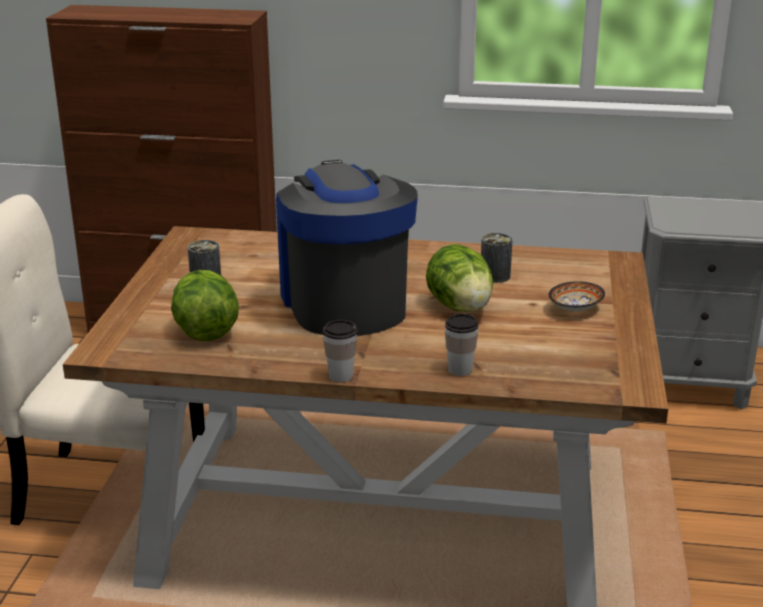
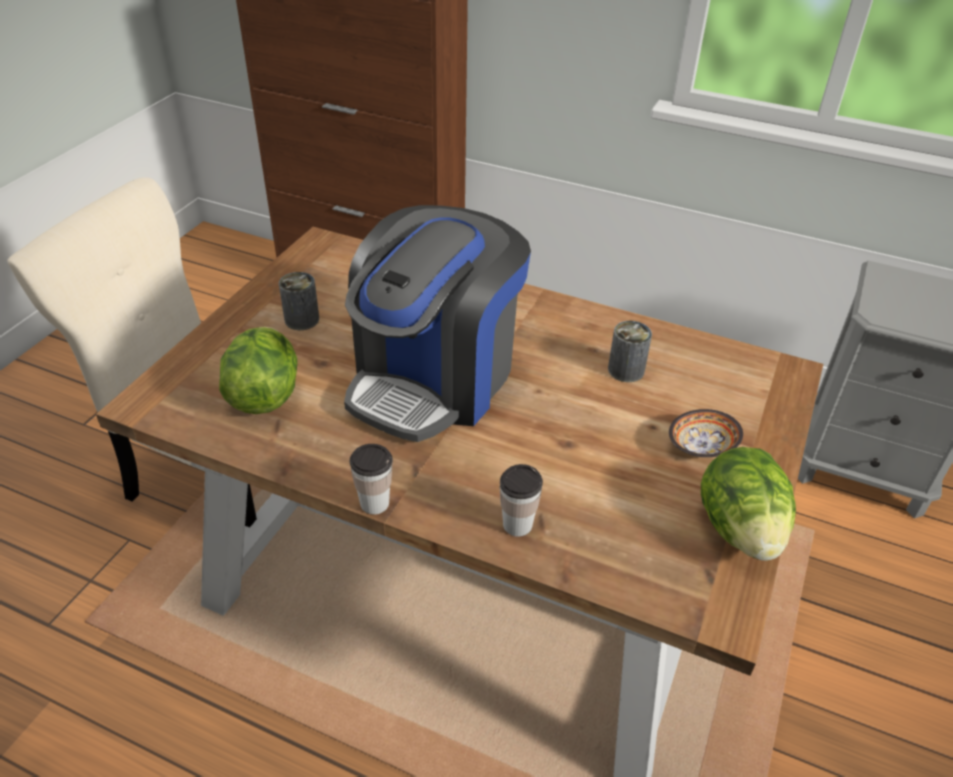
camera: 15 degrees right, 15 degrees up
(344, 302) = (434, 379): coffee machine -> coffee machine turned 150 degrees counterclockwise
(460, 307) = (563, 414): lettuce -> lettuce (740, 529)

